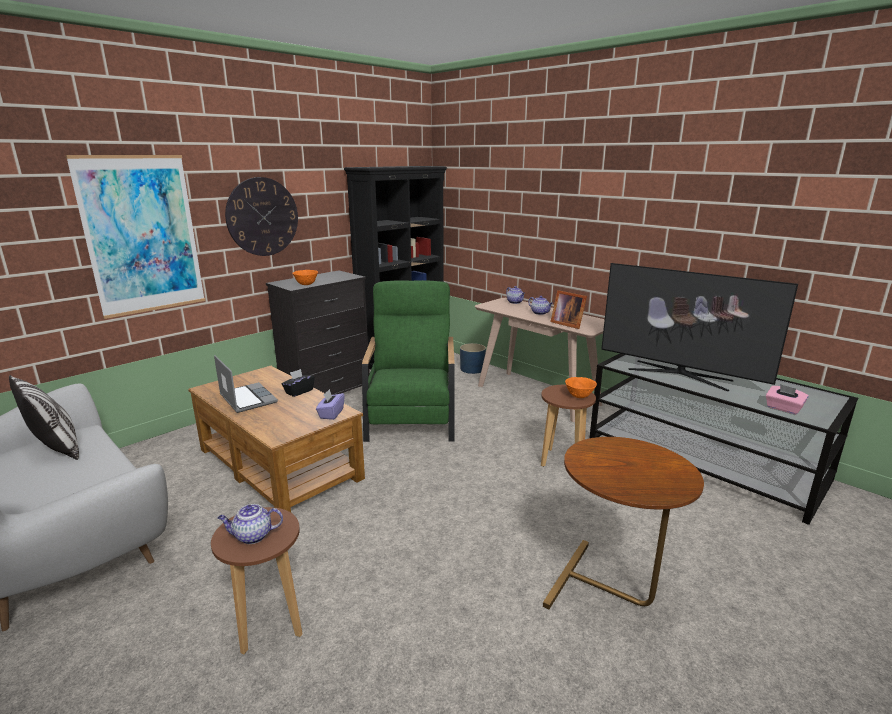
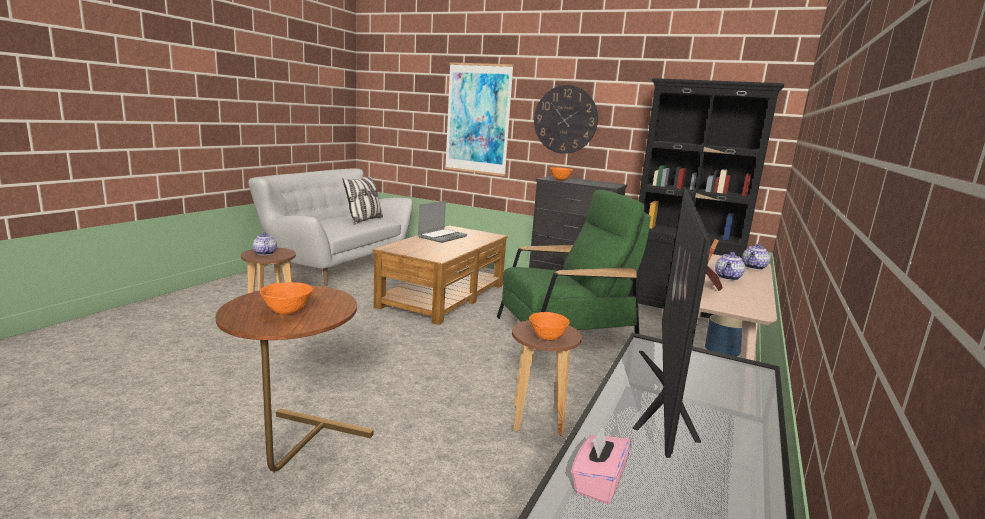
camera: 70 degrees right, 5 degrees down
(299, 391) = (465, 245): black tissue box -> none
(331, 414) = (433, 256): purple tissue box -> none
(644, 468) = (287, 312): none -> orange bowl

